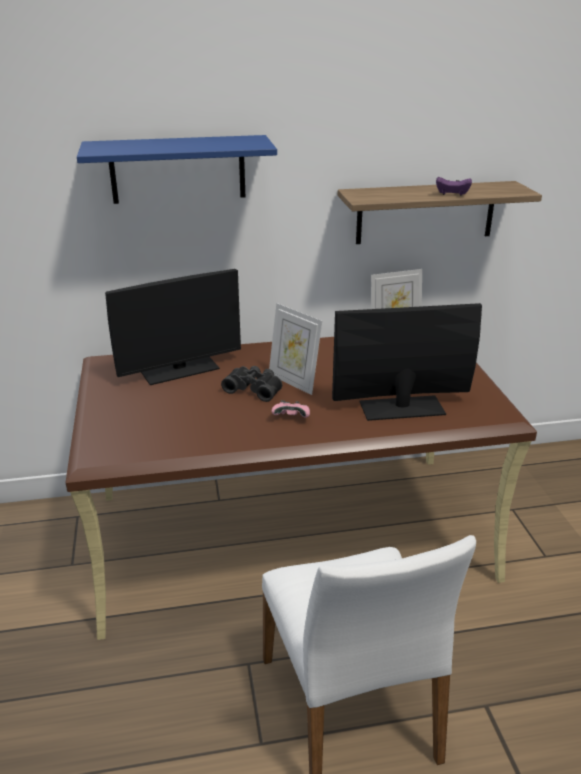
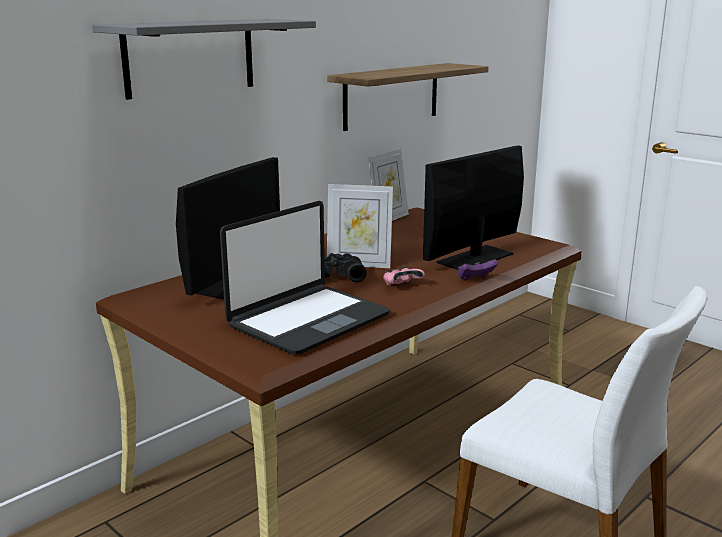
camera: 35 degrees left, 10 degrees down
(174, 428) = (307, 320): none -> laptop
(178, 169) = (190, 57): blue shelf -> grey shelf
(452, 195) = (429, 70): purple game controller -> purple game controller (475, 279)

